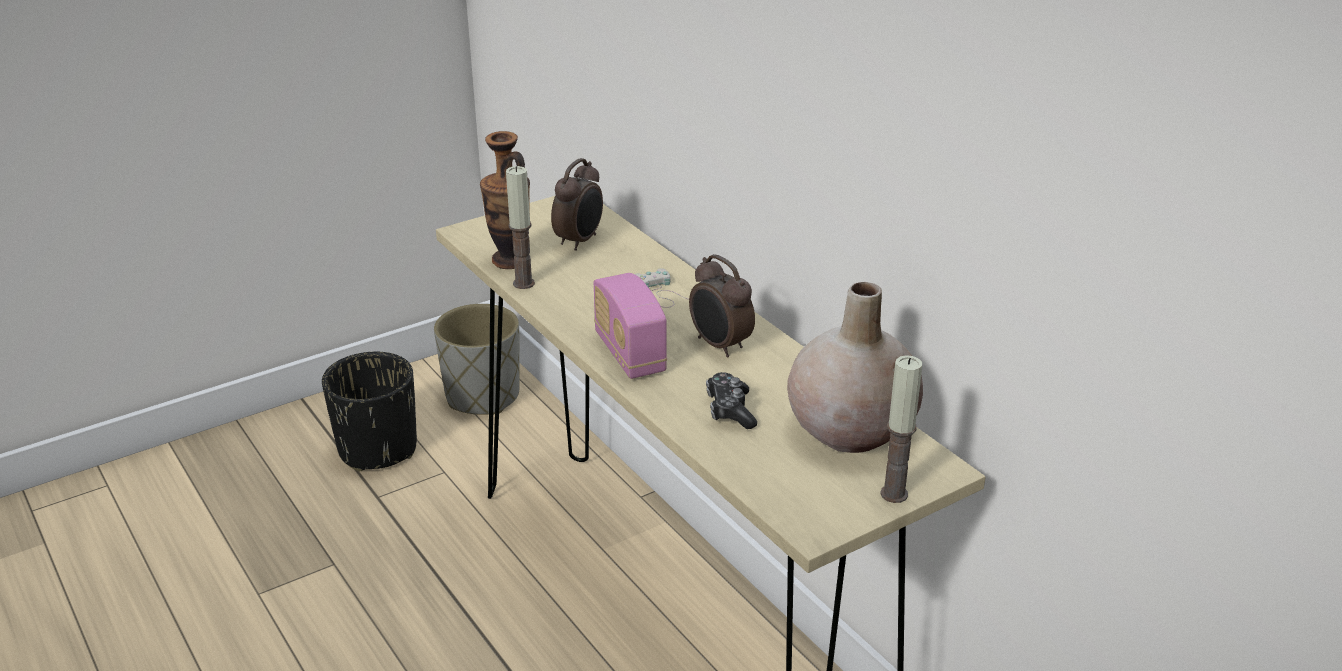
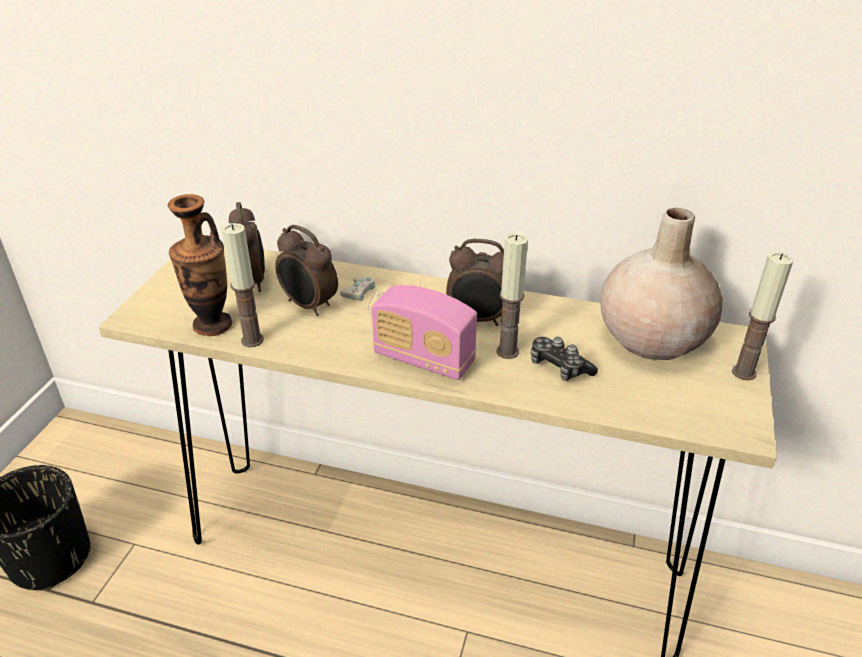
camera: 40 degrees left, 5 degrees up
(483, 397) = (107, 461): grey planter -> none
(598, 277) = (309, 306): none -> alarm clock
(705, 379) = (507, 351): none -> candle

